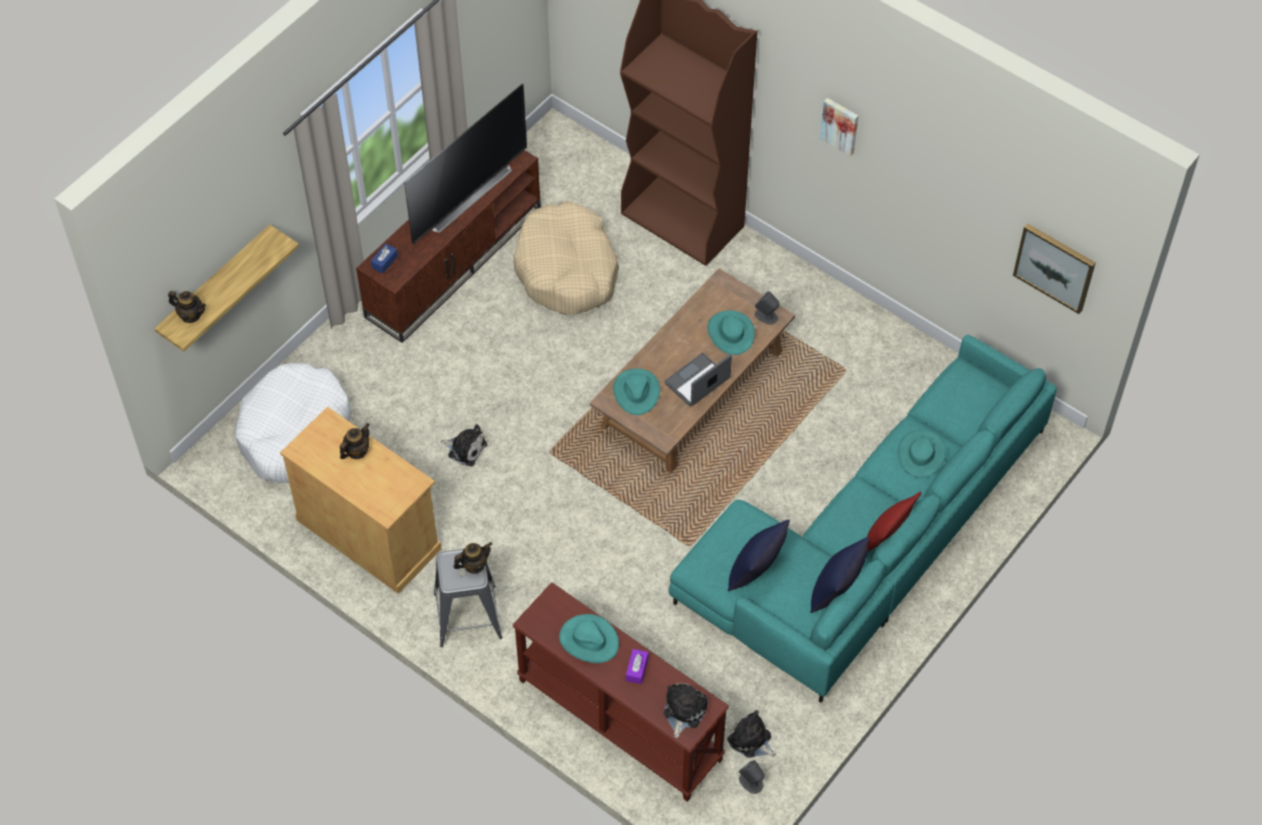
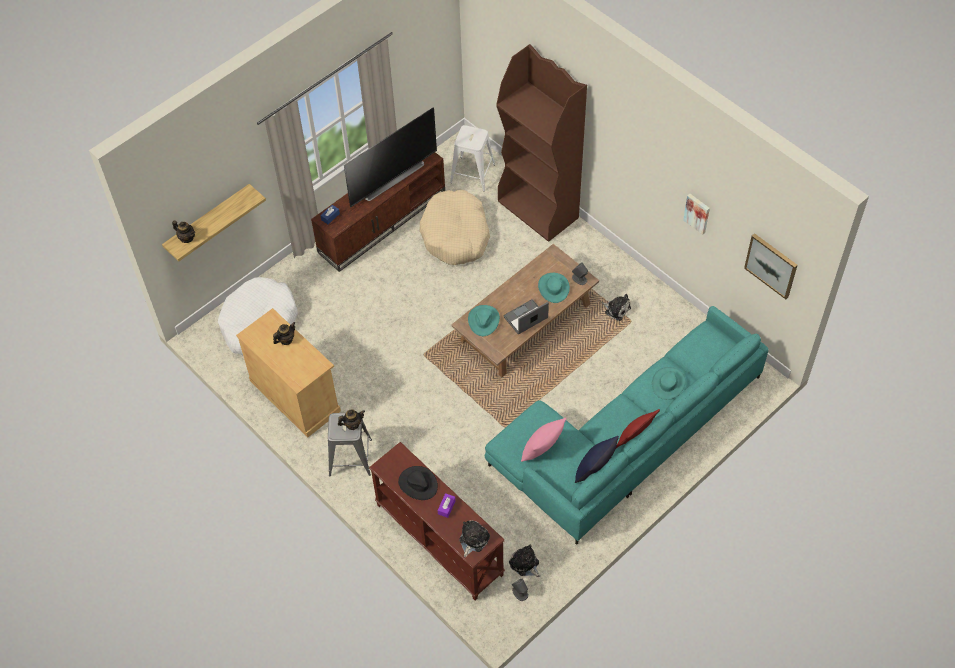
camera: 10 degrees right, 0 degrees up
(465, 448) = (368, 346): plush toy -> plush toy (616, 309)
(576, 176) = (472, 174): none -> white stool
(589, 640) = (418, 484): turquoise hat -> black hat
(756, 572) = (542, 450): blue pillow -> pink pillow
(840, 125) = (638, 154): picture -> picture (697, 213)

